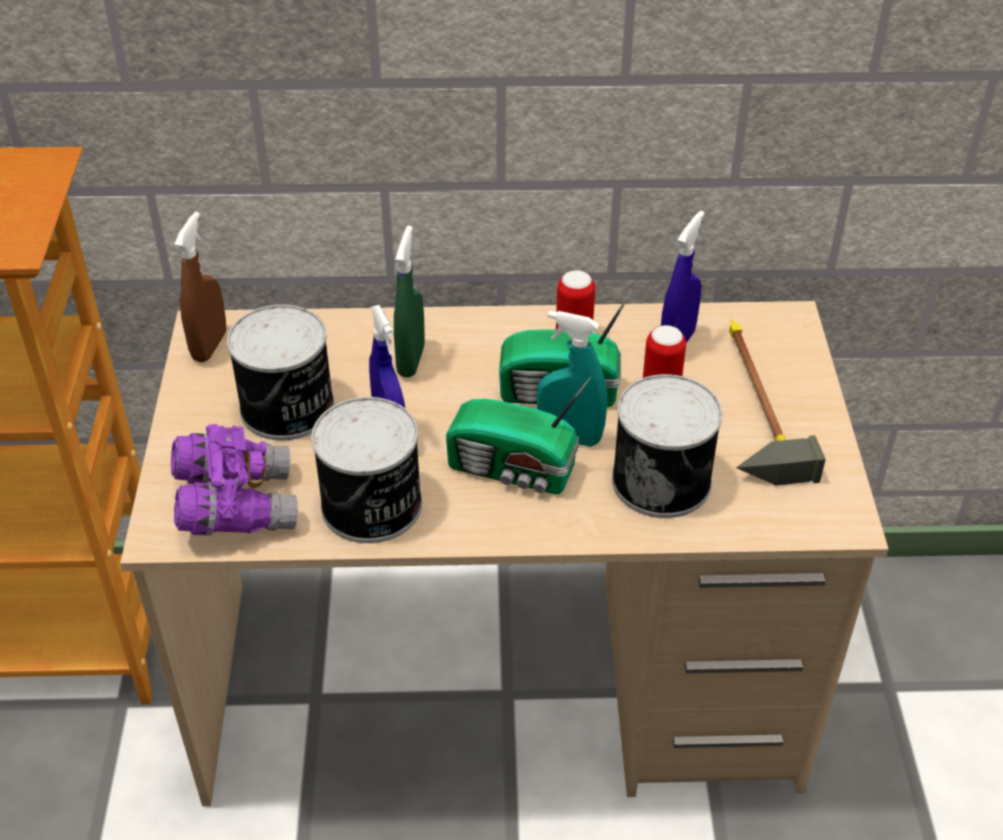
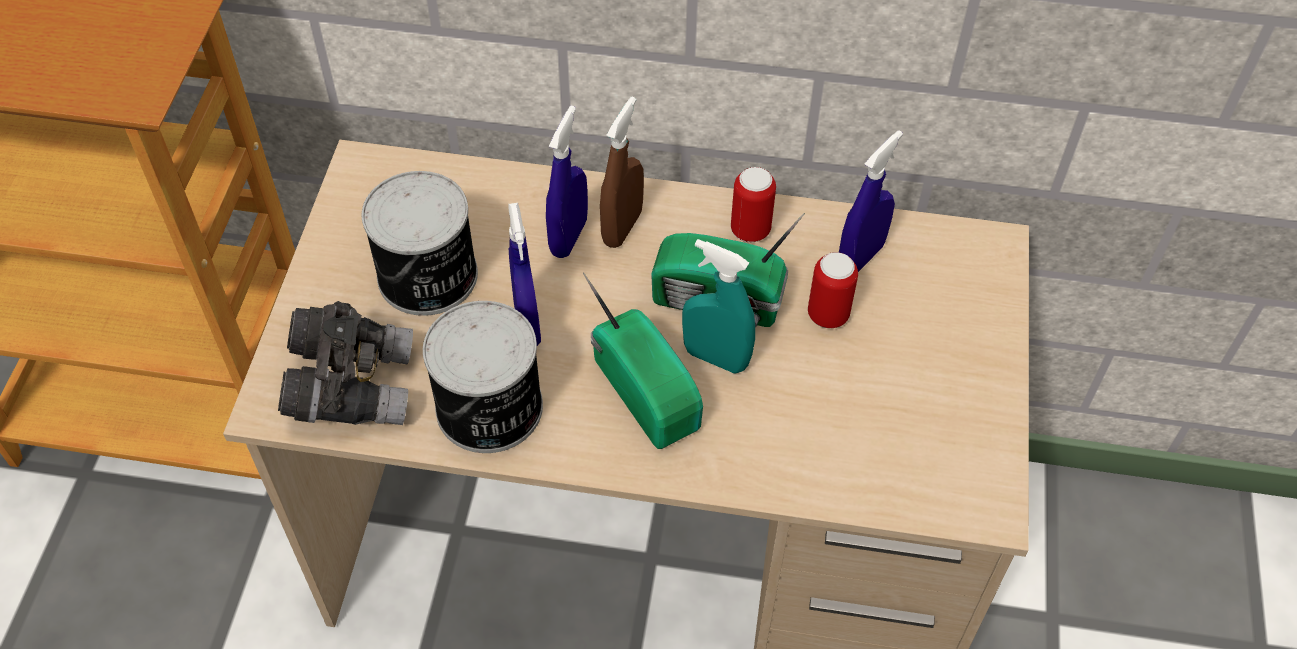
camera: 10 degrees right, 10 degrees up
(209, 346) = (363, 188): brown spray bottle -> brown spray bottle (622, 227)
(236, 505) = (351, 385): purple binoculars -> grey binoculars
(411, 360) = (568, 237): green spray bottle -> blue spray bottle
(514, 470) = (647, 389): radio -> radio turned 150 degrees counterclockwise
(663, 479) = (803, 425): can -> none
(746, 404) = (918, 347): hammer -> none

